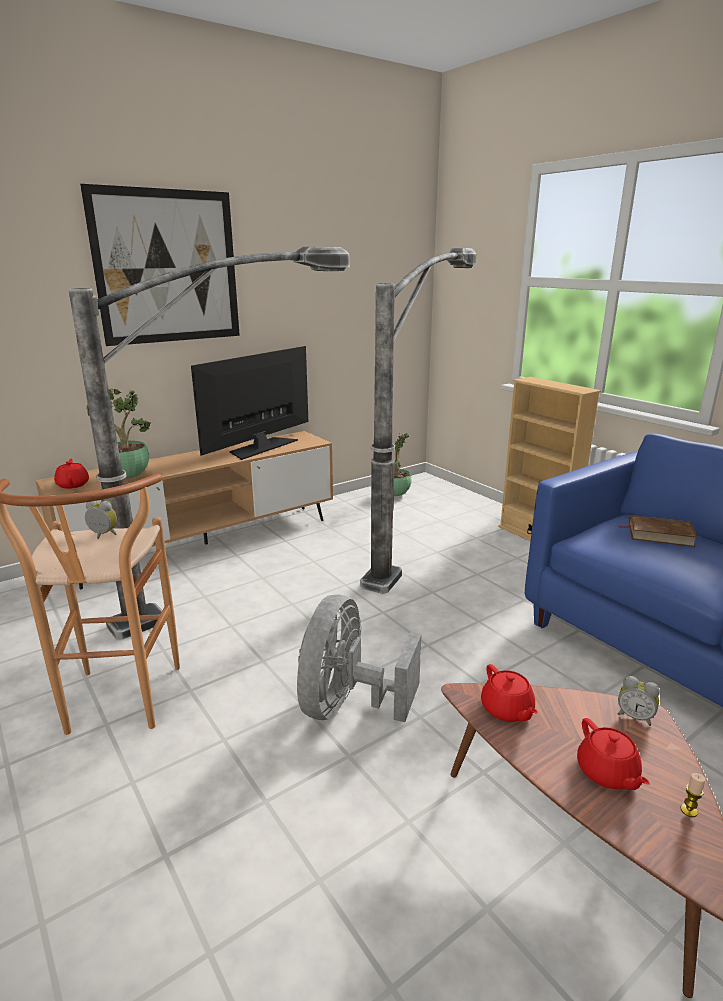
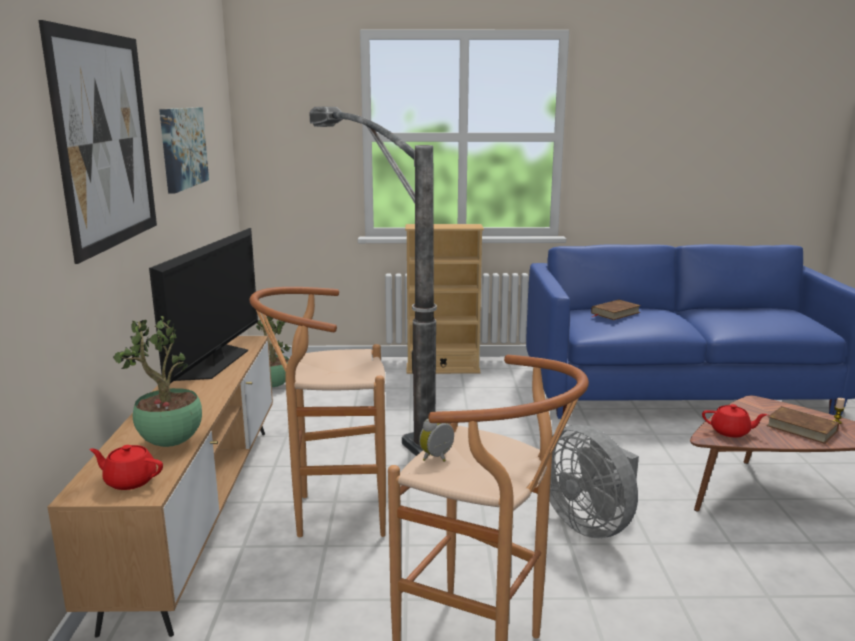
camera: 55 degrees left, 5 degrees down
(245, 582) = (330, 513): floor lamp -> brown stool
(261, 447) = (214, 363): television -> television turned 150 degrees counterclockwise
(309, 280) = (183, 147): none -> picture
(607, 773) = (801, 428): red teapot -> brown book
(634, 716) = (757, 404): alarm clock -> none

